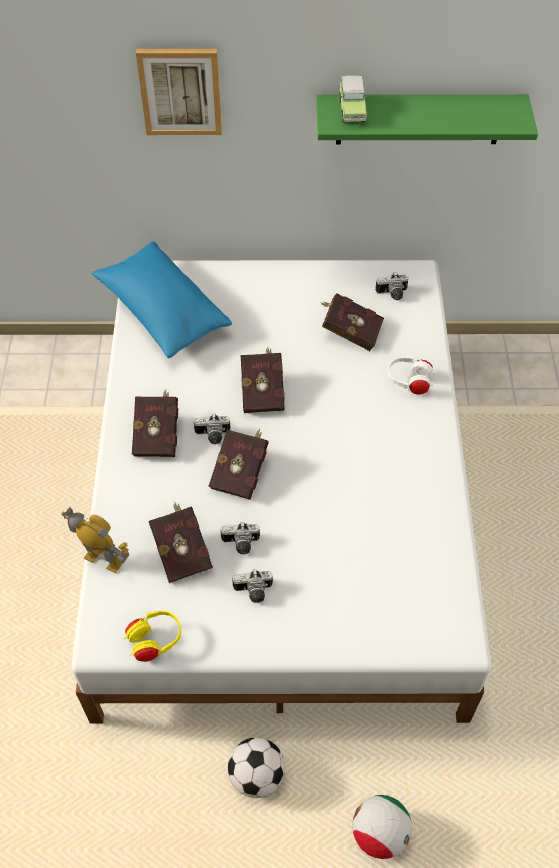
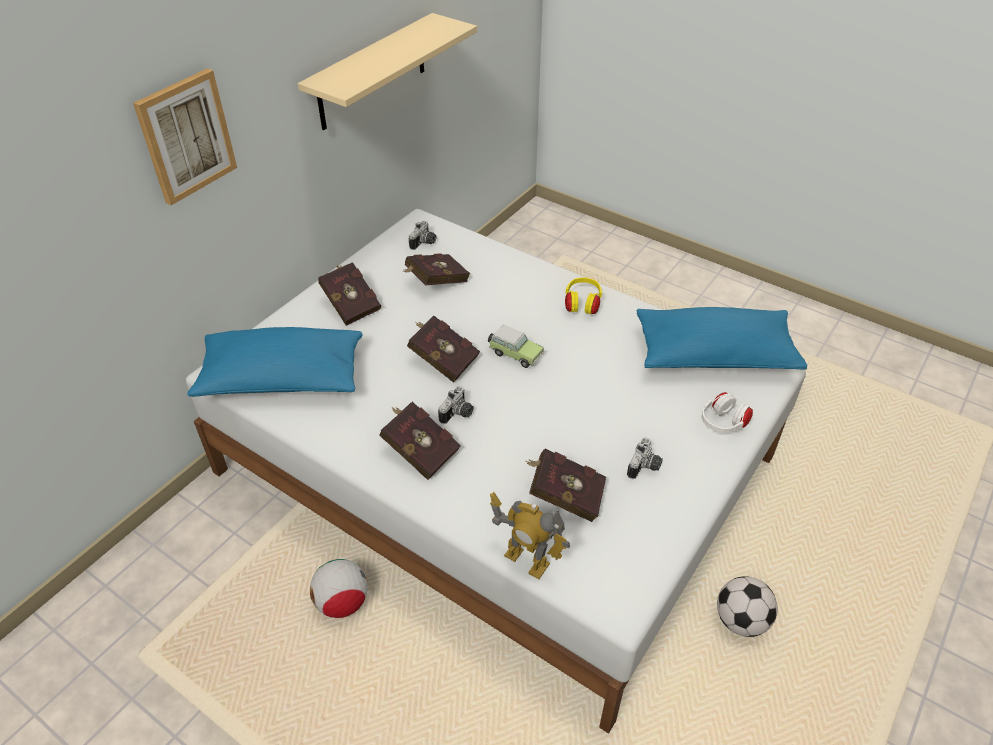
camera: 55 degrees left, 10 degrees down
(103, 559) = (526, 560): toy robot -> toy robot turned 120 degrees counterclockwise
(154, 641) = (647, 563): yellow headphones -> yellow headphones (582, 305)
(240, 544) = (589, 452): camera -> none
(241, 472) = (514, 414): red book -> red book (350, 304)
(352, 109) = (340, 76): toy car -> toy car (514, 354)
(379, 833) = (836, 563): football -> football (342, 603)
(409, 382) = (518, 277): white headphones -> white headphones (723, 424)
(419, 119) = (372, 72): green shelf -> beige shelf
(438, 581) = (714, 355): none -> blue pillow

